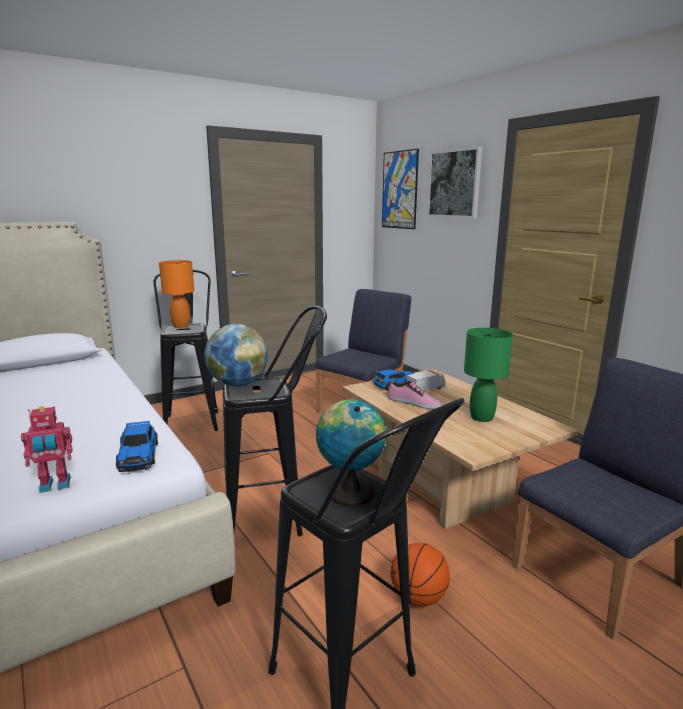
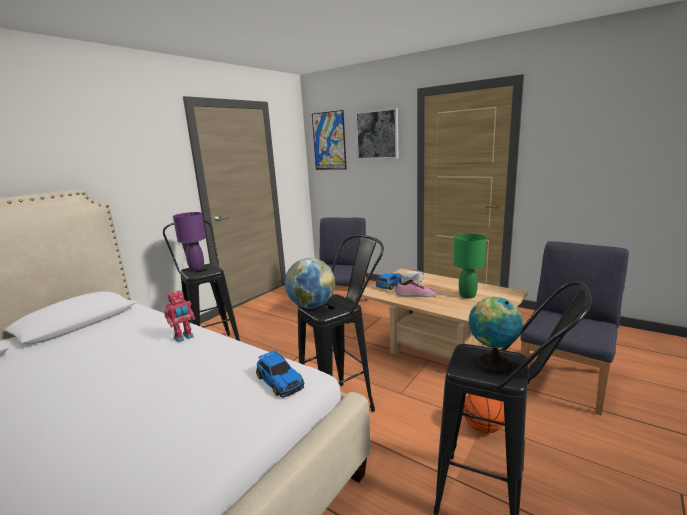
camera: 20 degrees left, 0 degrees up
(55, 485) = (240, 424): toy robot -> toy robot (184, 338)
(181, 326) = (196, 268): orange table lamp -> purple table lamp

